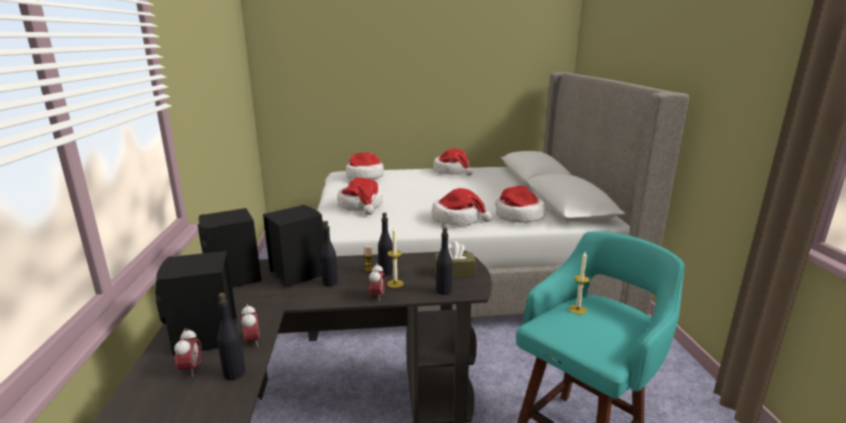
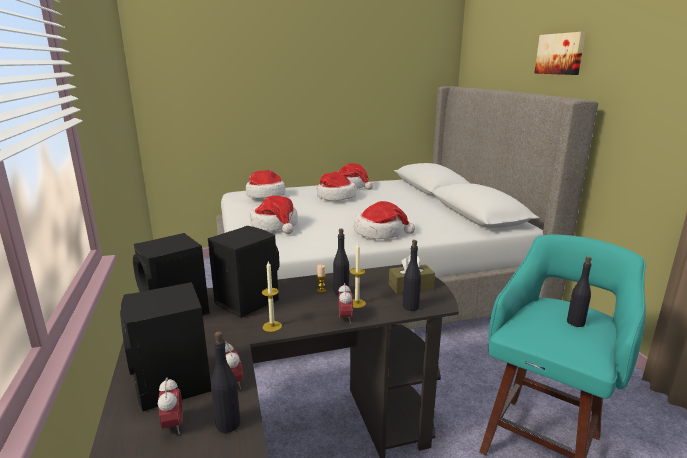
camera: 10 degrees left, 0 degrees up
(330, 282) = (286, 308): black bottle -> black bottle (575, 322)
(518, 216) = (437, 226): hat -> hat (335, 197)
(577, 309) = (541, 313): candle -> candle (272, 326)
(661, 42) = (560, 54): none -> picture

